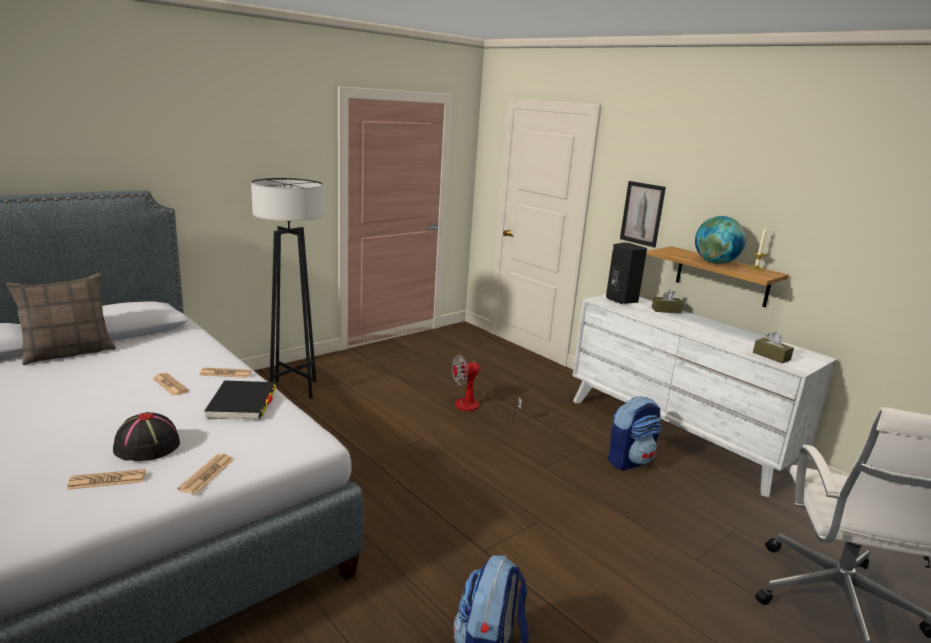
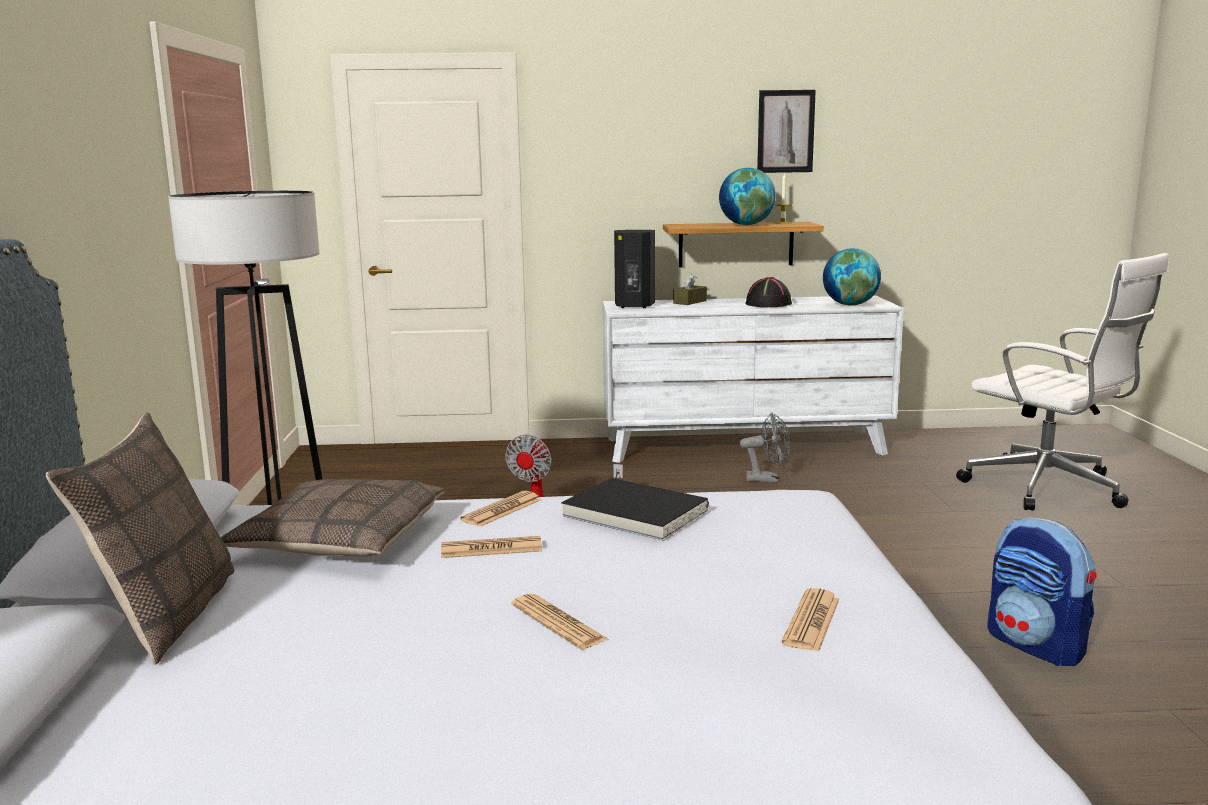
camera: 50 degrees left, 5 degrees down
(146, 446) = (716, 586): black hat -> black hat (768, 304)
(165, 354) = (339, 539): none -> pillow
(207, 474) = (849, 559): newspaper -> newspaper (558, 622)
(630, 460) = (767, 479): backpack -> grey fan
(642, 213) = (613, 191): picture -> picture (785, 131)
(771, 356) = (850, 305): brown tissue box -> globe

